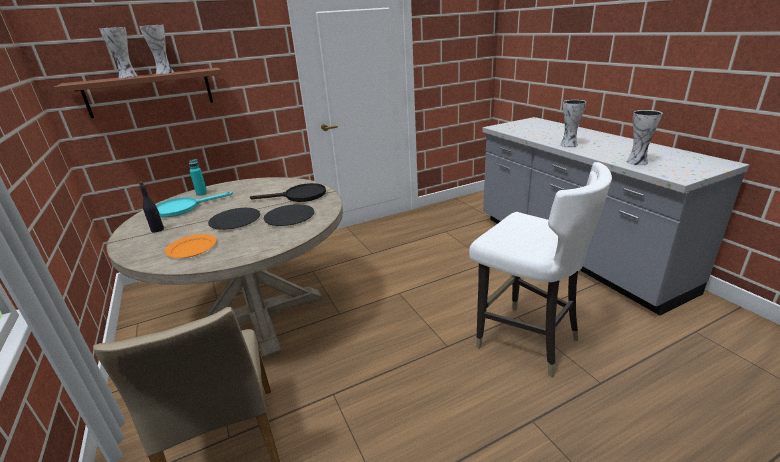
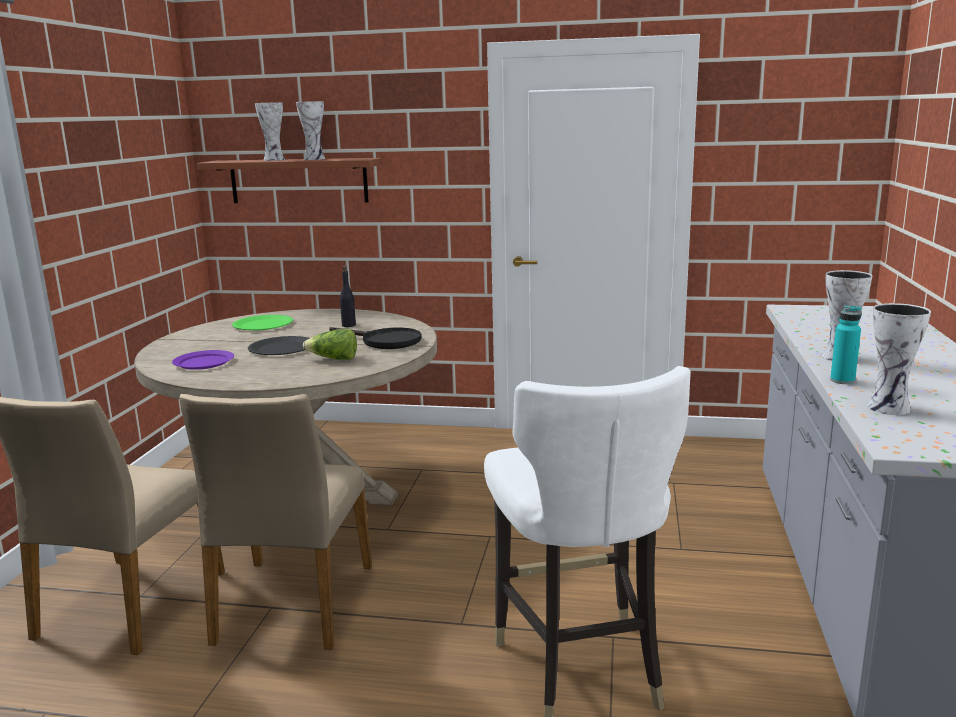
camera: 35 degrees right, 10 degrees down
(157, 229) = (209, 338): black bottle -> black bottle (349, 325)
(183, 208) = (262, 325): turquoise frying pan -> green plate
(191, 248) = (203, 362): orange plate -> purple plate
(202, 194) = (303, 315): turquoise bottle -> turquoise bottle (842, 381)
(289, 216) = (333, 359): black plate -> lettuce
(343, 385) = (292, 603): none -> beige chair

